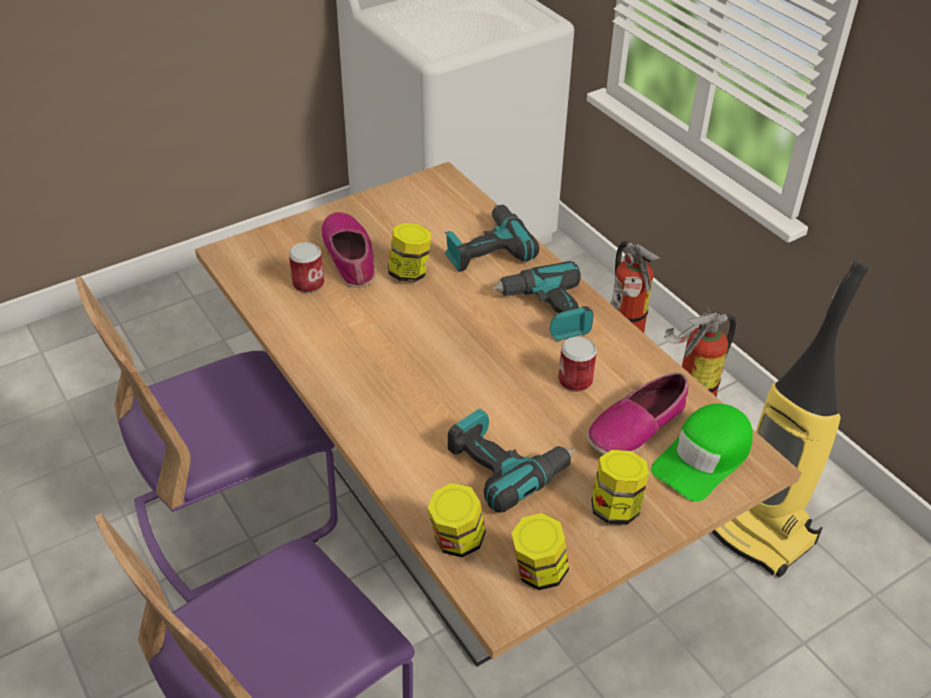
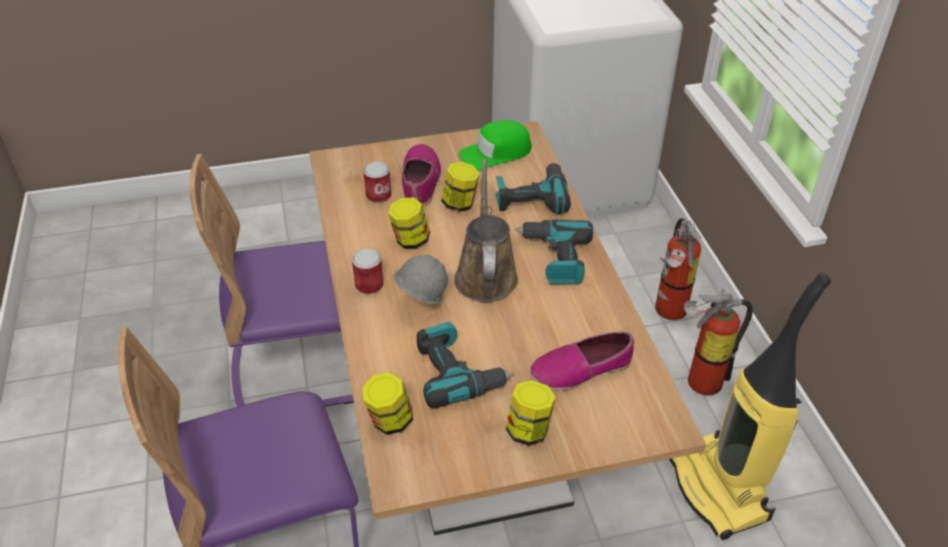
camera: 20 degrees right, 0 degrees up
(423, 398) = (420, 304): none -> grey hard hat
(479, 347) = (485, 274): none -> brown watering can
(538, 572) = (440, 463): jar -> jar (410, 240)
(575, 380) = (549, 319): can -> can (369, 285)
(703, 458) = (624, 410): green cap -> green cap (496, 153)

